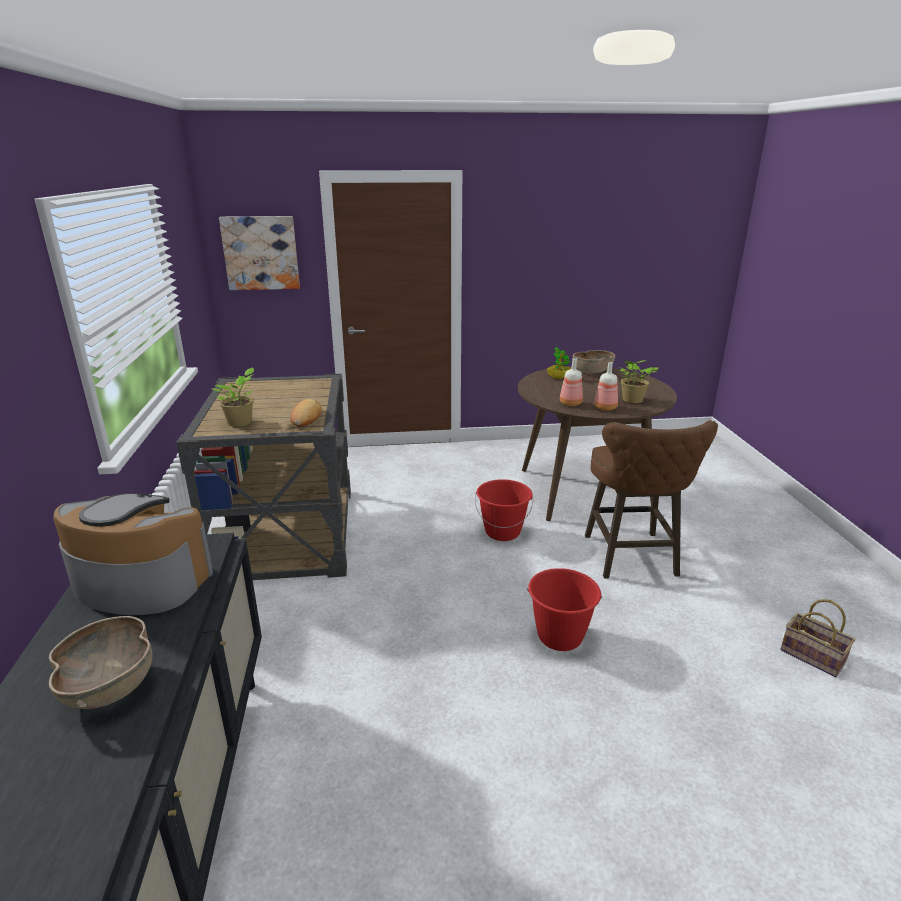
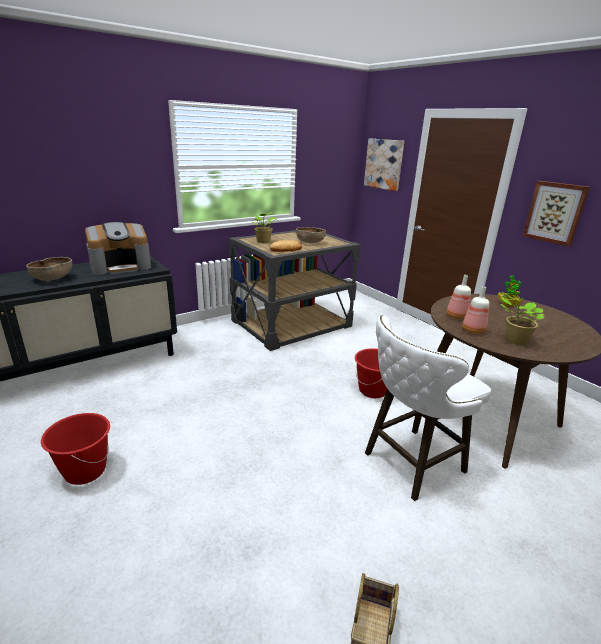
camera: 60 degrees right, 0 degrees up
(140, 582) = (121, 266): coffee machine -> coffee machine turned 75 degrees clockwise
(518, 276) = (555, 212): none -> picture
(560, 637) = (275, 444): red bucket -> red bucket (85, 471)
(592, 372) = (551, 315): brown bowl -> brown bowl (310, 243)
(631, 558) = (410, 464): brown stool -> white stool

